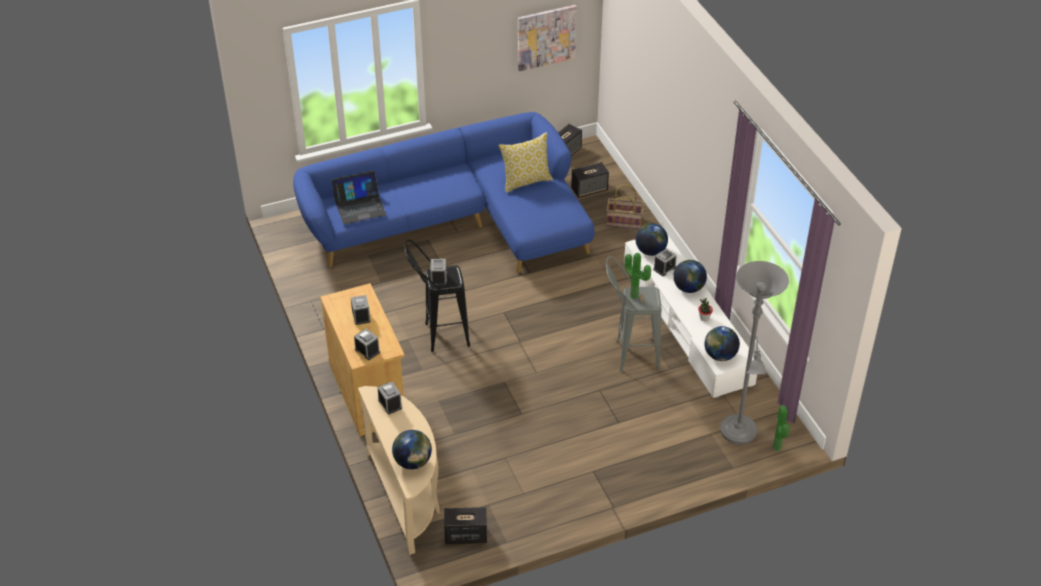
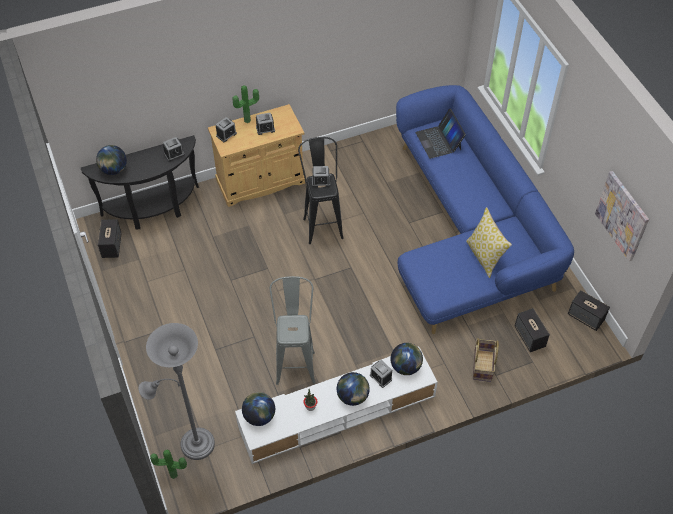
camera: 90 degrees right, 10 degrees up
(406, 497) = (153, 209): beige console table -> black console table
(635, 295) = (295, 323): potted plant -> potted plant (248, 121)

